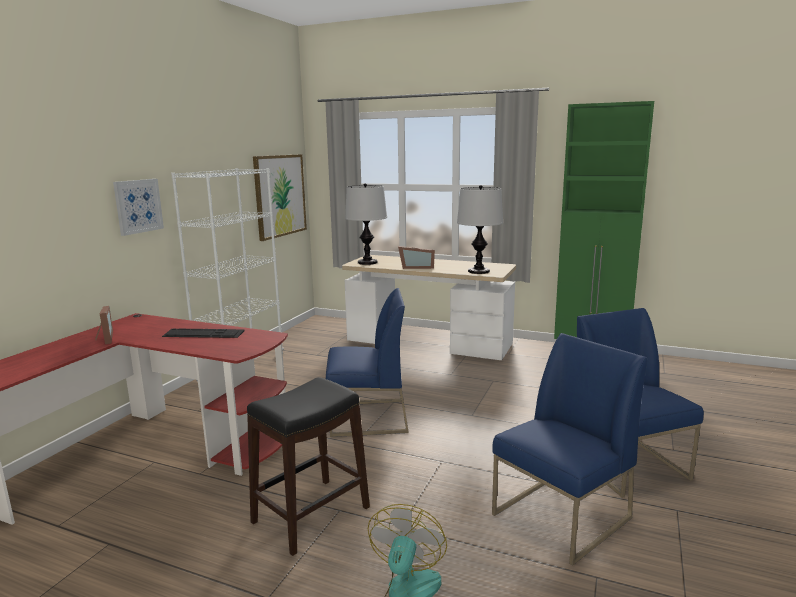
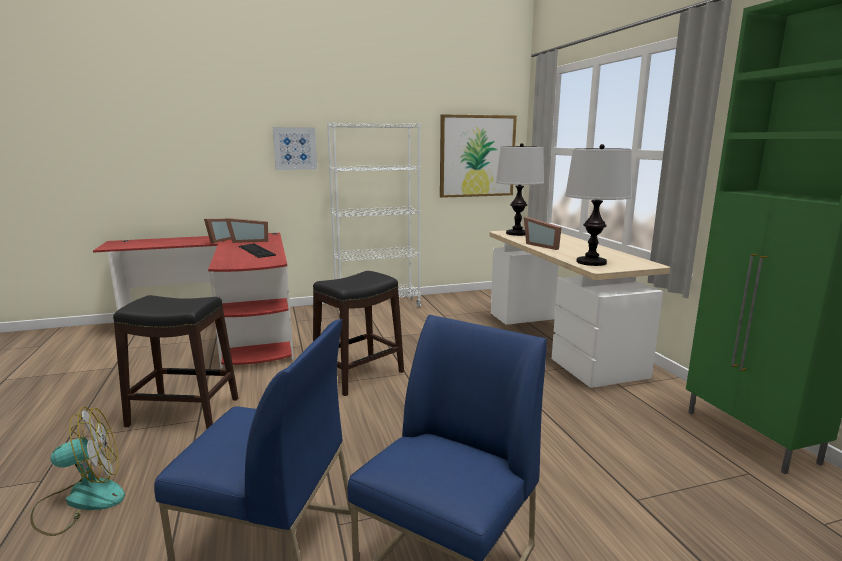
camera: 50 degrees right, 0 degrees up
(146, 329) = (249, 241): none -> picture frame
(367, 418) = (359, 375): blue chair -> black stool

